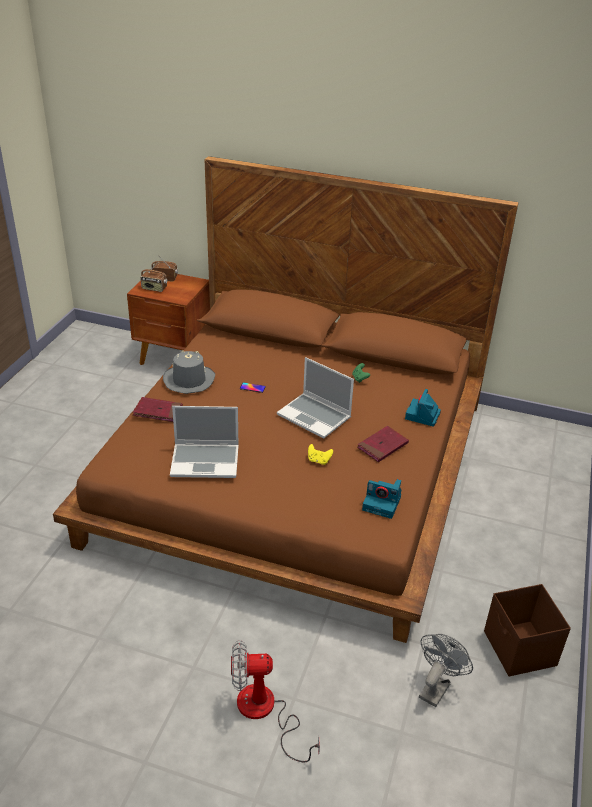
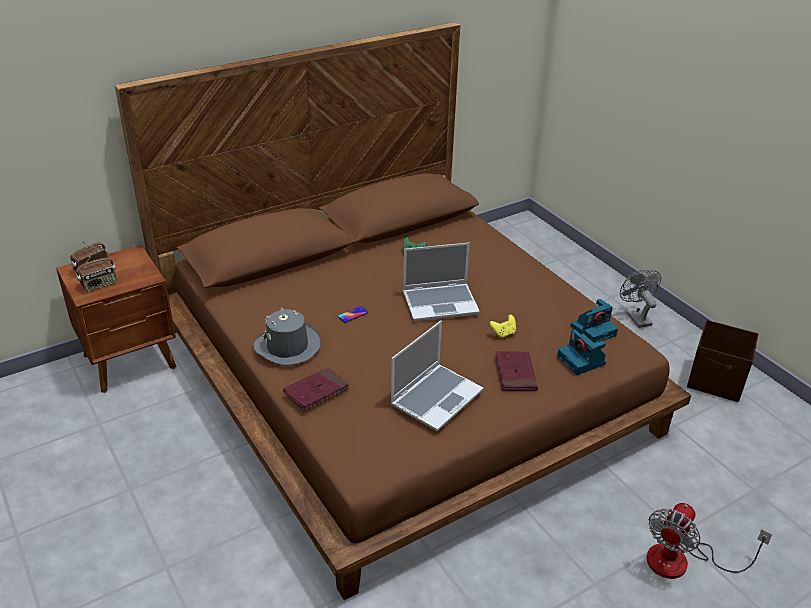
camera: 50 degrees left, 0 degrees up
(382, 446) = (520, 291): red book -> red book (515, 373)
(422, 416) = (502, 252): camera -> camera (582, 361)
(436, 686) = (722, 444): grey fan -> grey fan (636, 317)

